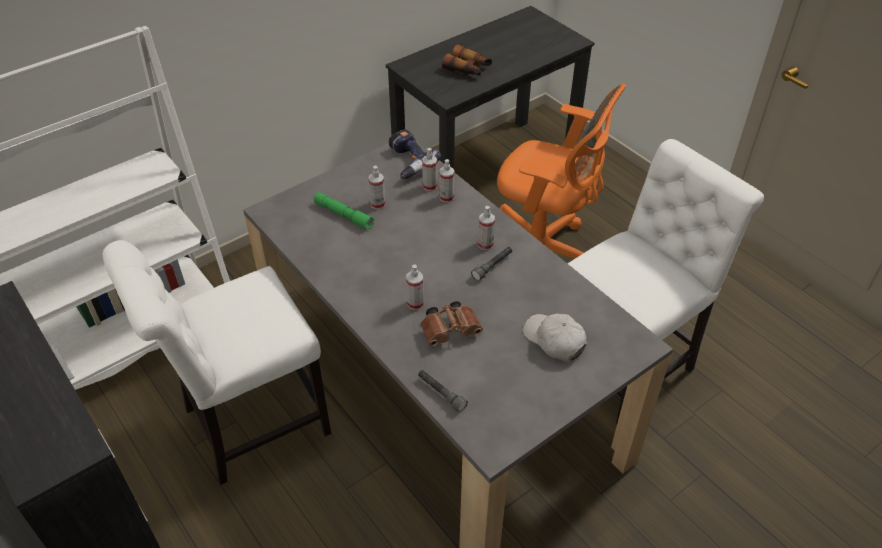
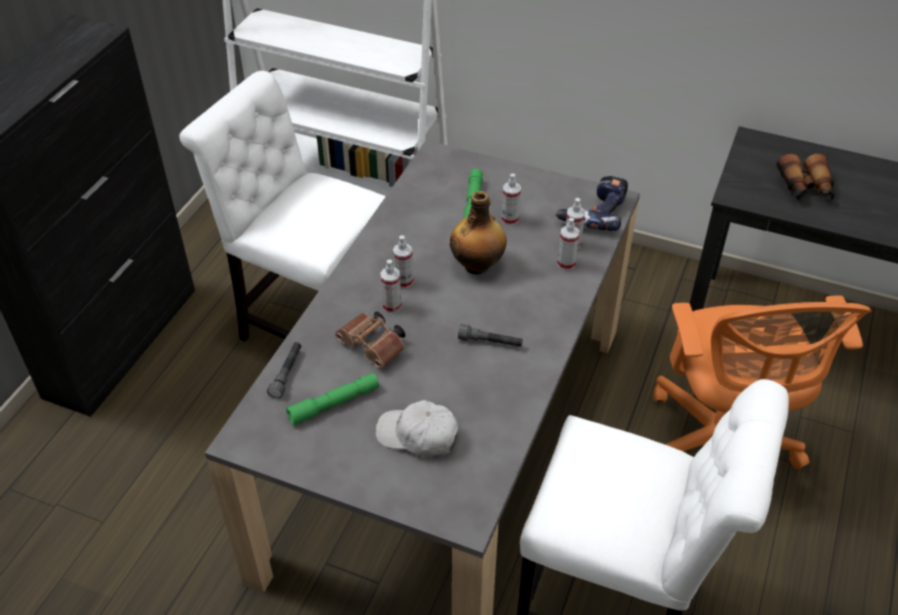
camera: 60 degrees right, 0 degrees up
(411, 240) = (478, 265): none -> bottle
(485, 244) = (519, 323): spray bottle -> spray bottle (404, 281)
(493, 376) = (334, 404): none -> green flashlight
(554, 340) = (418, 435): white cap -> white cap turned 90 degrees counterclockwise

